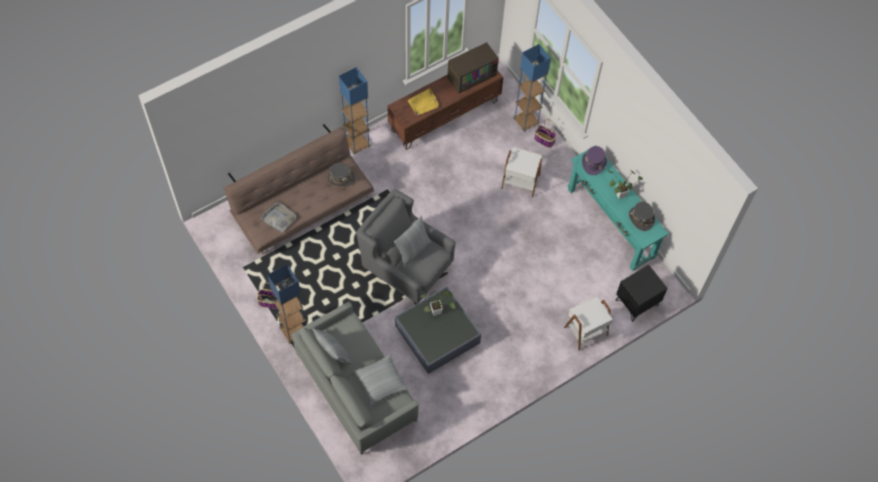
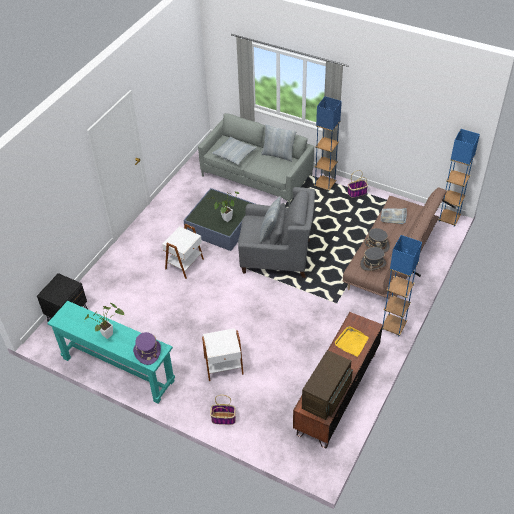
camera: 155 degrees right, 15 degrees down
(526, 121) = (253, 428): blue floor lamp -> blue floor lamp (449, 219)
(585, 330) = (104, 277): white side table -> white side table (185, 264)
(641, 218) = (79, 323): grey hat -> grey hat (376, 245)

